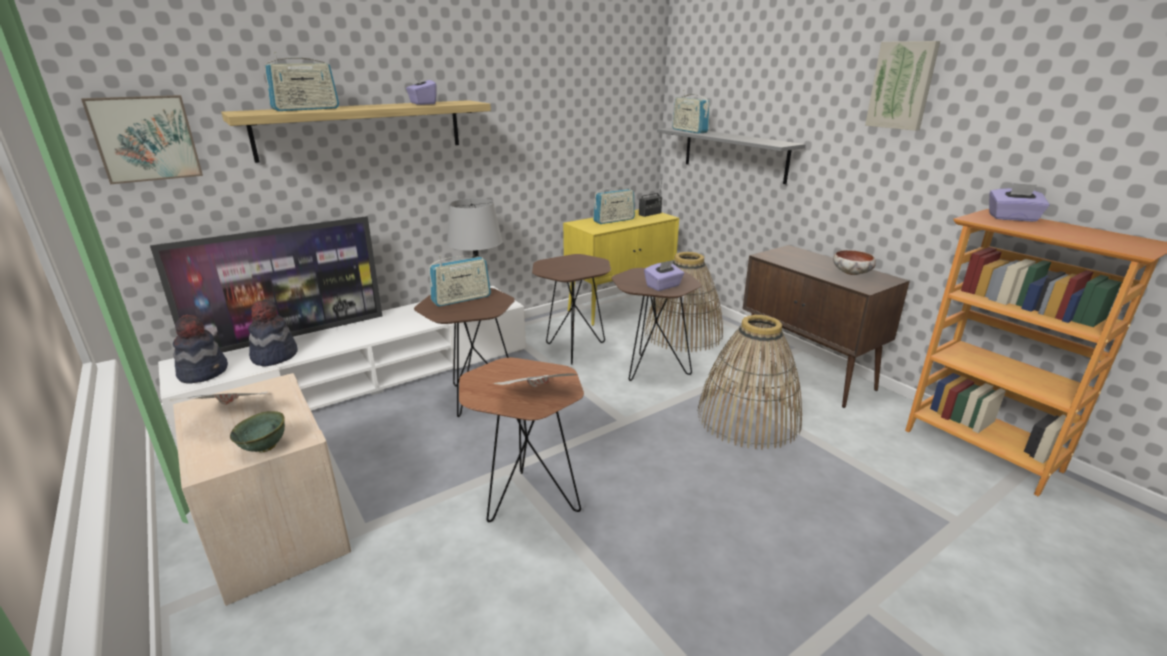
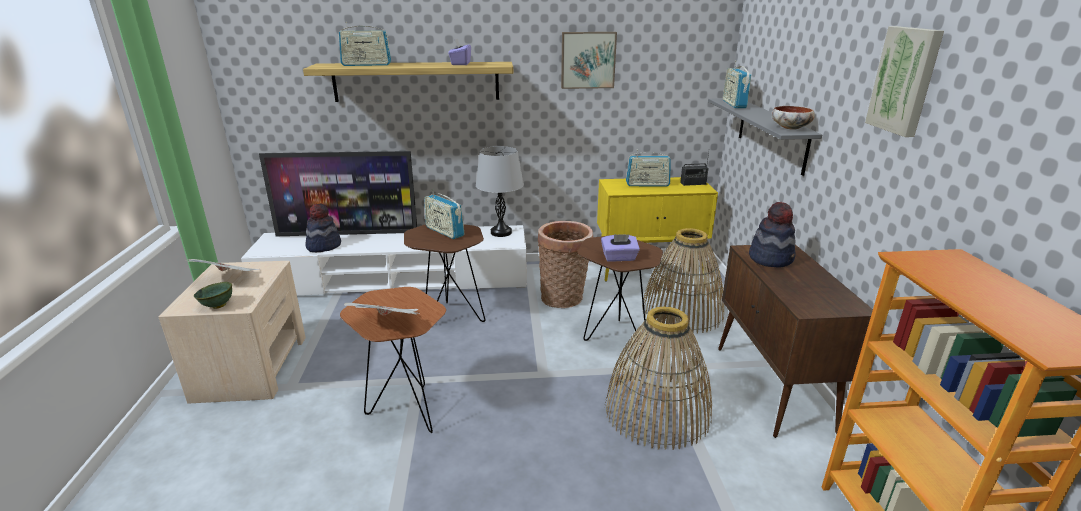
camera: 30 degrees right, 0 degrees up
(145, 138) = (267, 80): picture -> picture (587, 60)
(204, 372) = (277, 247): hat -> hat (771, 258)
(461, 299) = (444, 231): radio -> radio turned 45 degrees clockwise
(572, 350) = (564, 299): brown side table -> basket
(852, 273) = (817, 290): bowl -> bowl (790, 128)
(1012, 218) = (965, 268): purple tissue box -> none

